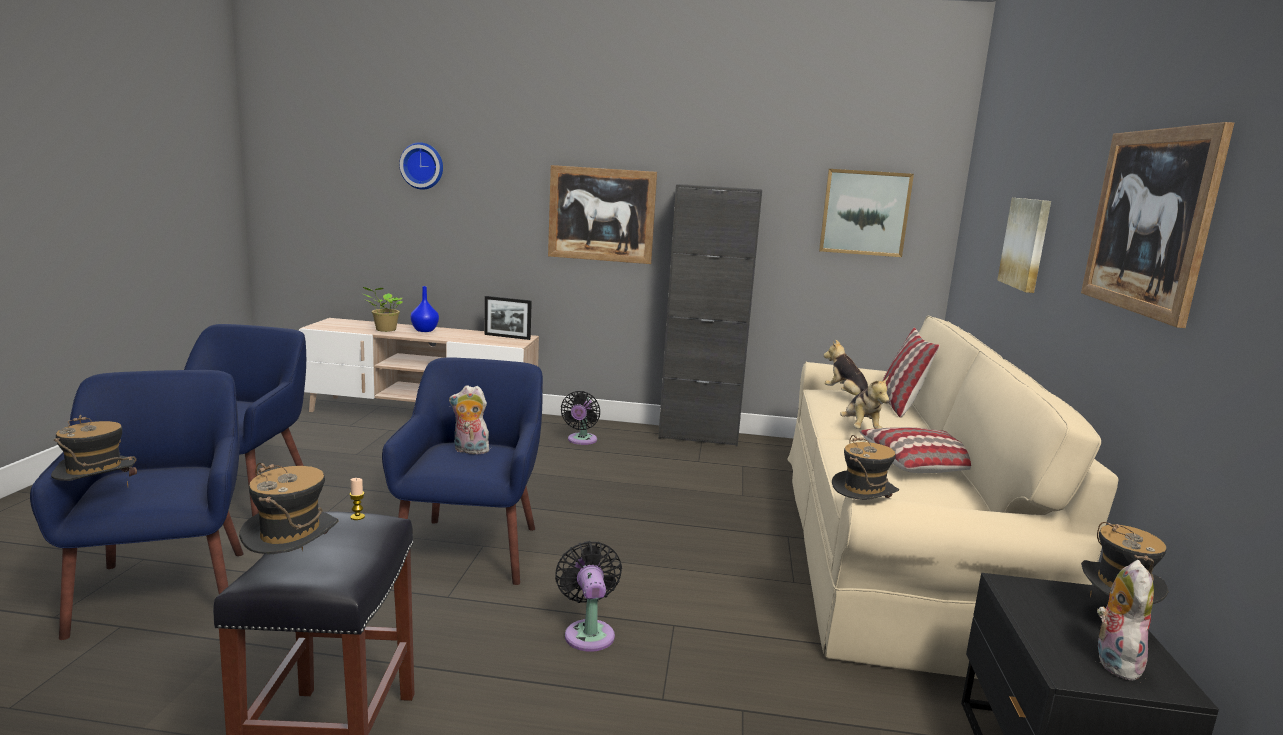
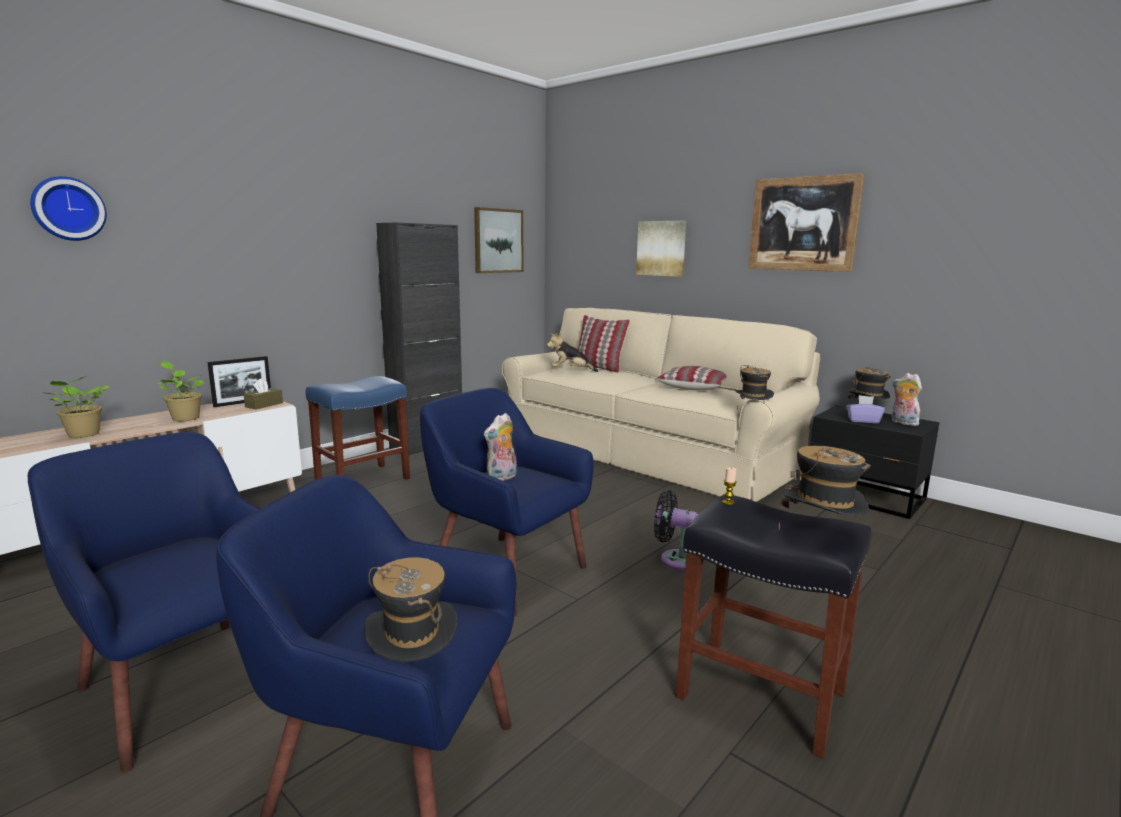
camera: 55 degrees left, 0 degrees up
(425, 330) = (135, 421): blue vase -> none
(448, 336) = (184, 418): none -> potted plant
(510, 342) = (264, 405): none -> brown tissue box
(581, 440) = (363, 479): black fan -> blue stool
(601, 214) = (307, 257): picture -> none
(860, 429) = (625, 382): plush toy -> none
(1043, 618) = (863, 420): none -> purple tissue box

